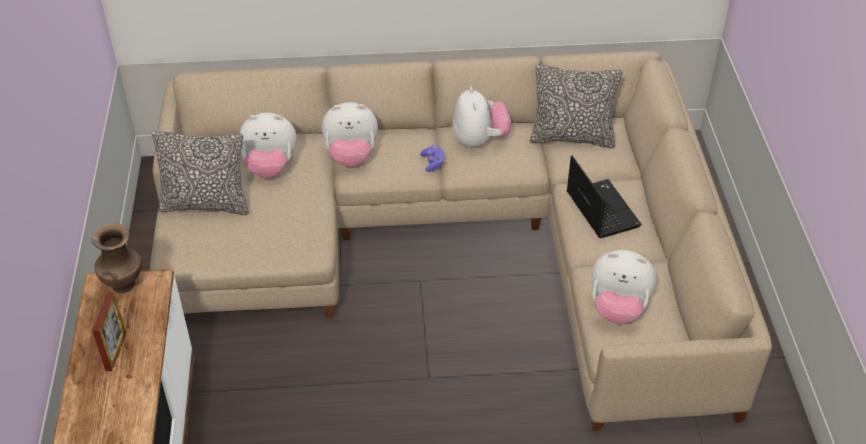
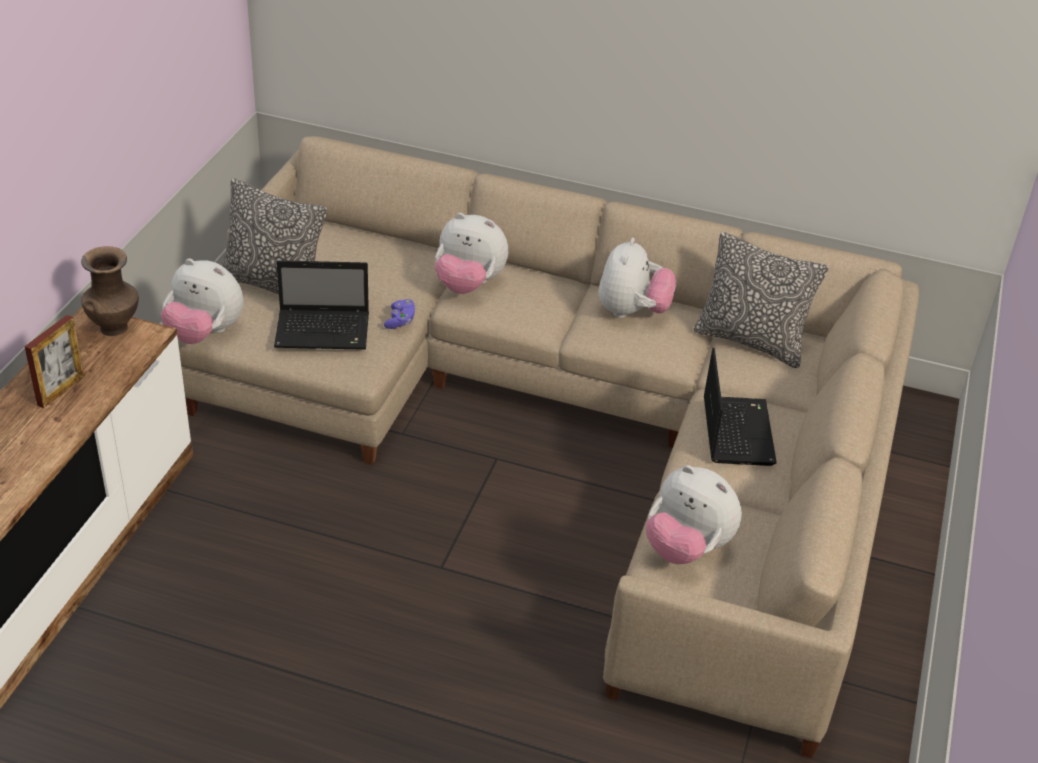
camera: 20 degrees right, 5 degrees down
(268, 229) = (324, 331): none -> laptop
(270, 167) = (369, 268): plush toy -> plush toy (204, 333)
(433, 163) = (560, 319): purple game controller -> purple game controller (400, 321)

